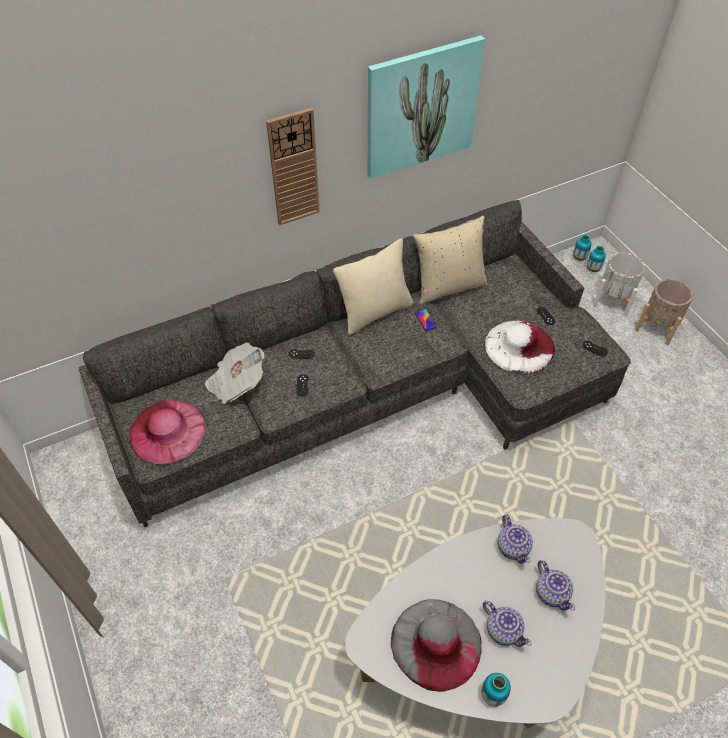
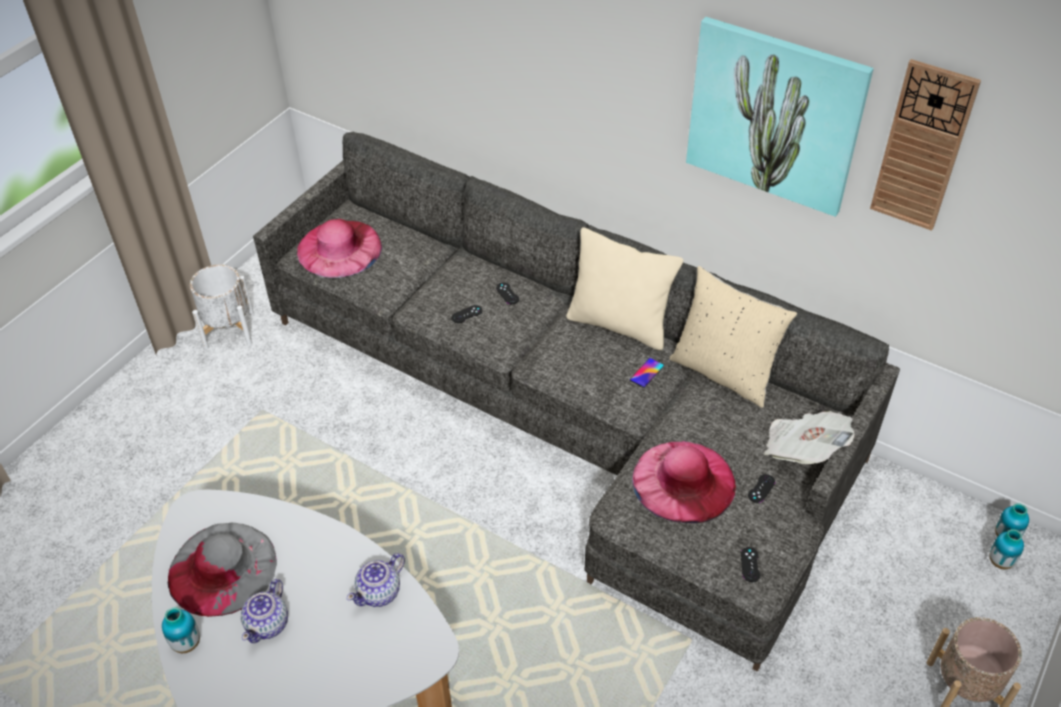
camera: 60 degrees right, 5 degrees down
(236, 383) = (432, 265): newspaper -> newspaper (803, 449)
(294, 168) = (601, 87): wall clock -> wall clock (922, 147)
(519, 346) = (683, 481): white hat -> pink hat
(552, 592) = (340, 654): teapot -> none
(613, 300) = (962, 611): white planter -> white planter (229, 330)

